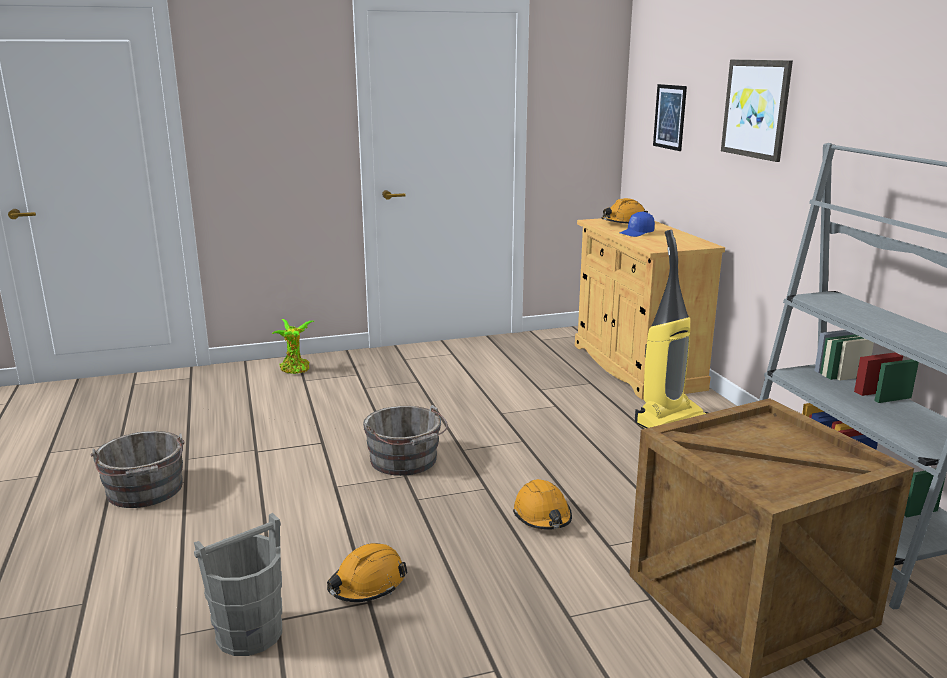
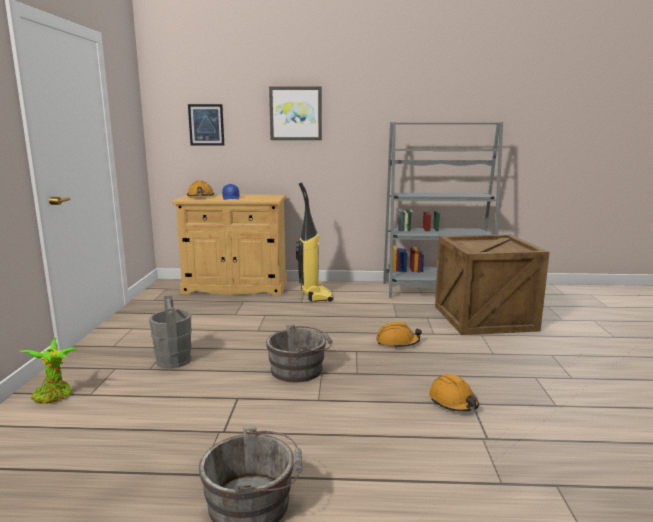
camera: 70 degrees left, 5 degrees down
(248, 633) = (501, 451): grey bucket -> grey bucket (173, 360)

